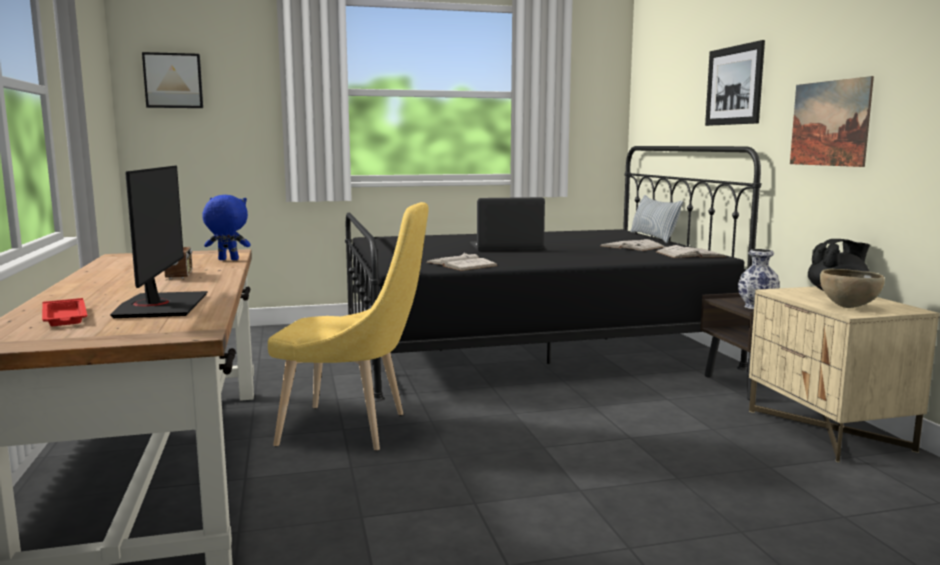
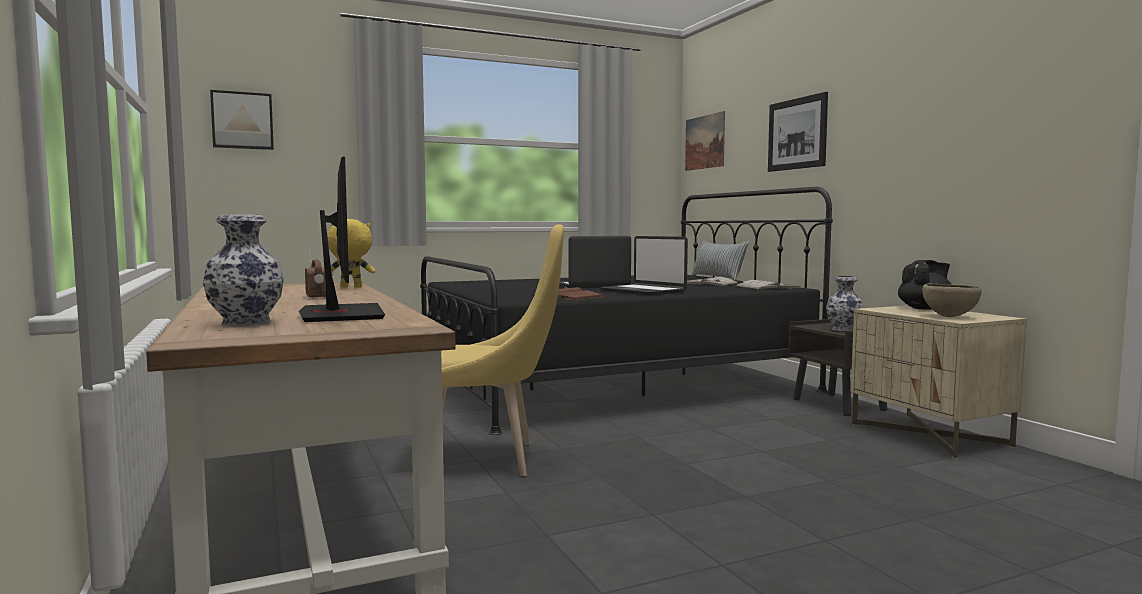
camera: 10 degrees left, 5 degrees down
(65, 317) = (247, 323): red tray -> vase
(227, 260) = (350, 287): blue plush toy -> yellow plush toy
(461, 264) = (567, 296): white book -> brown book
(548, 258) = (643, 291): none -> laptop
(829, 123) = (900, 160): picture -> picture (704, 142)

